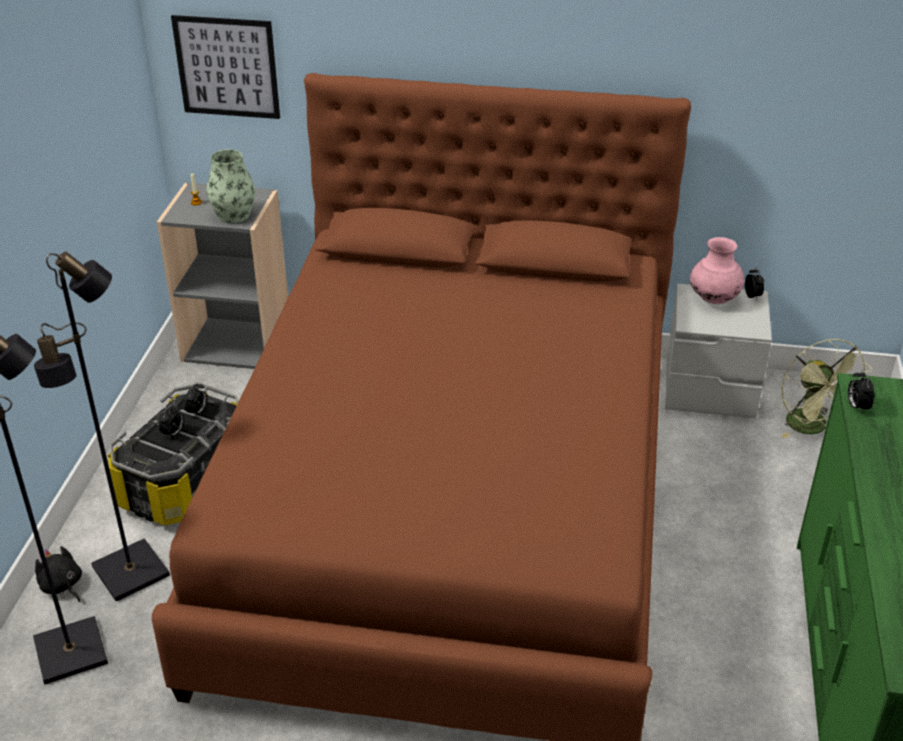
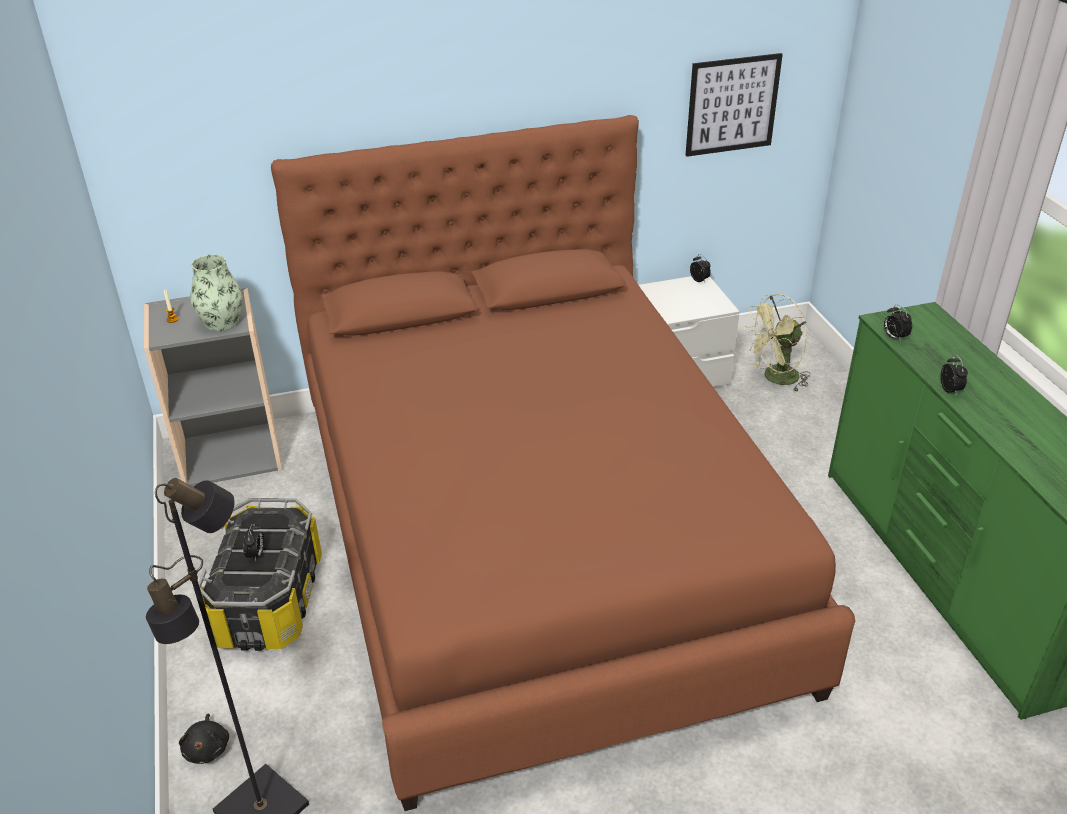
camera: 25 degrees left, 0 degrees up
(62, 586) = (207, 748): black plush toy -> black plush toy turned 120 degrees counterclockwise
(130, 571) = (270, 706): black floor lamp -> none
(197, 412) = (266, 526): alarm clock -> alarm clock (950, 390)
(227, 67) = (177, 172): picture -> picture (732, 105)
(714, 299) = (672, 291): pink vase -> none
(812, 428) = (775, 379): green fan -> green fan turned 105 degrees clockwise

